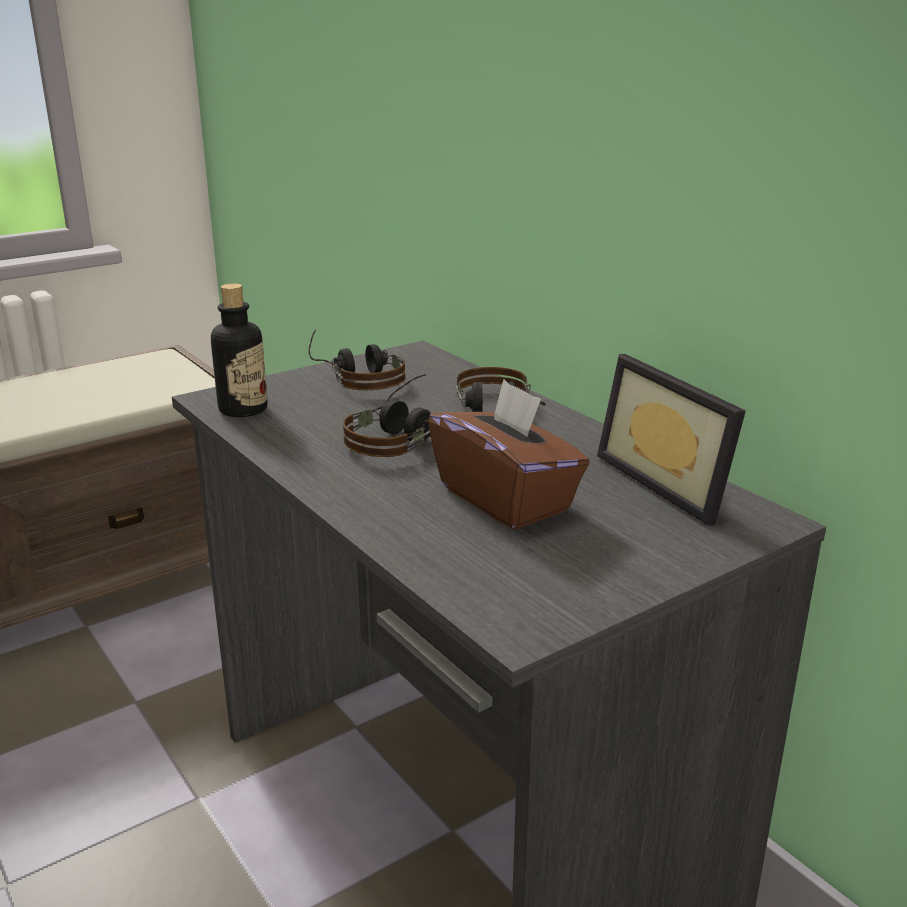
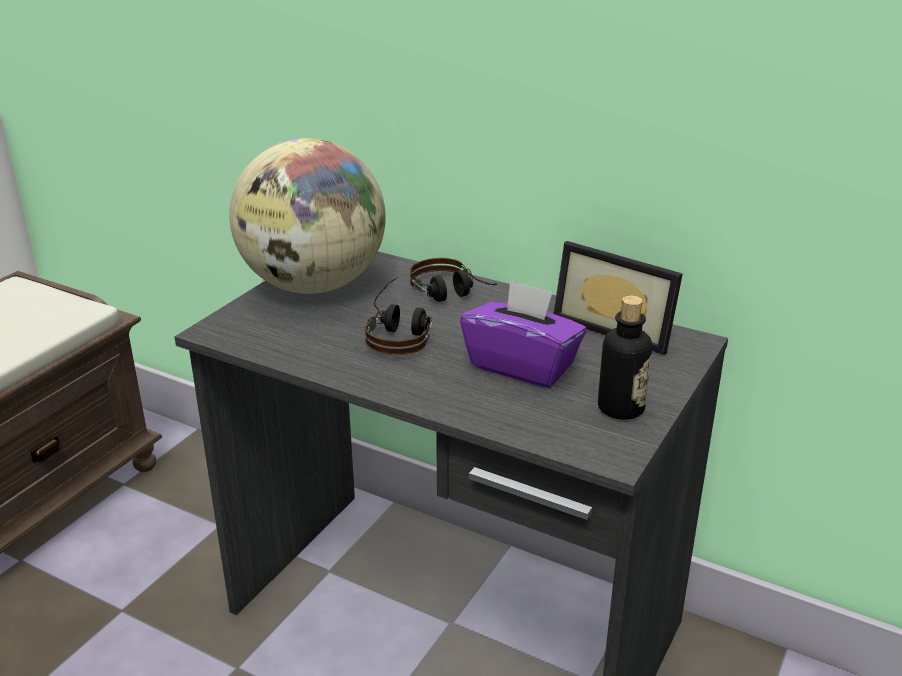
camera: 25 degrees left, 5 degrees up
(243, 409) = (252, 336): bottle -> bottle (621, 408)
(356, 376) = (313, 285): headphones -> globe
(506, 498) = (522, 366): brown tissue box -> purple tissue box

